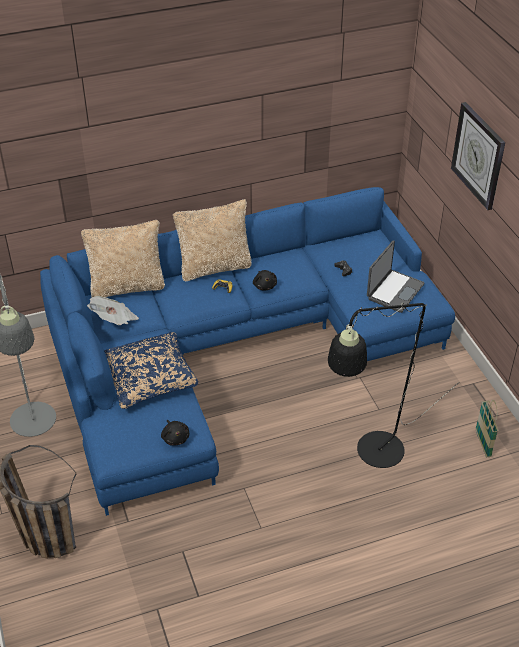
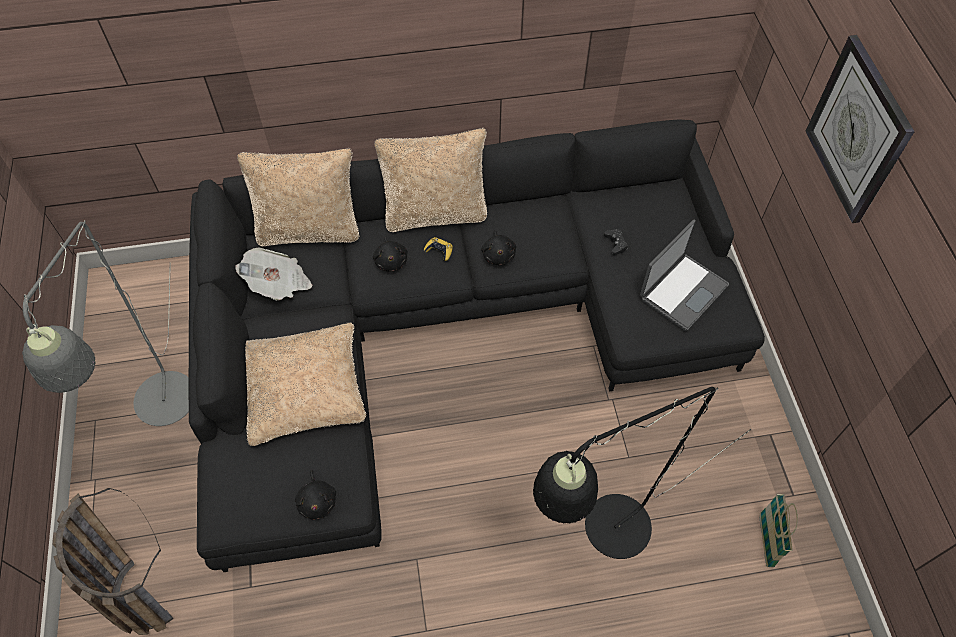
camera: 10 degrees right, 15 degrees up
(150, 378) = (305, 390): blue pillow -> beige pillow
(190, 297) = (391, 261): none -> black plush toy
(231, 351) = (445, 328): blue sofa -> black sofa

